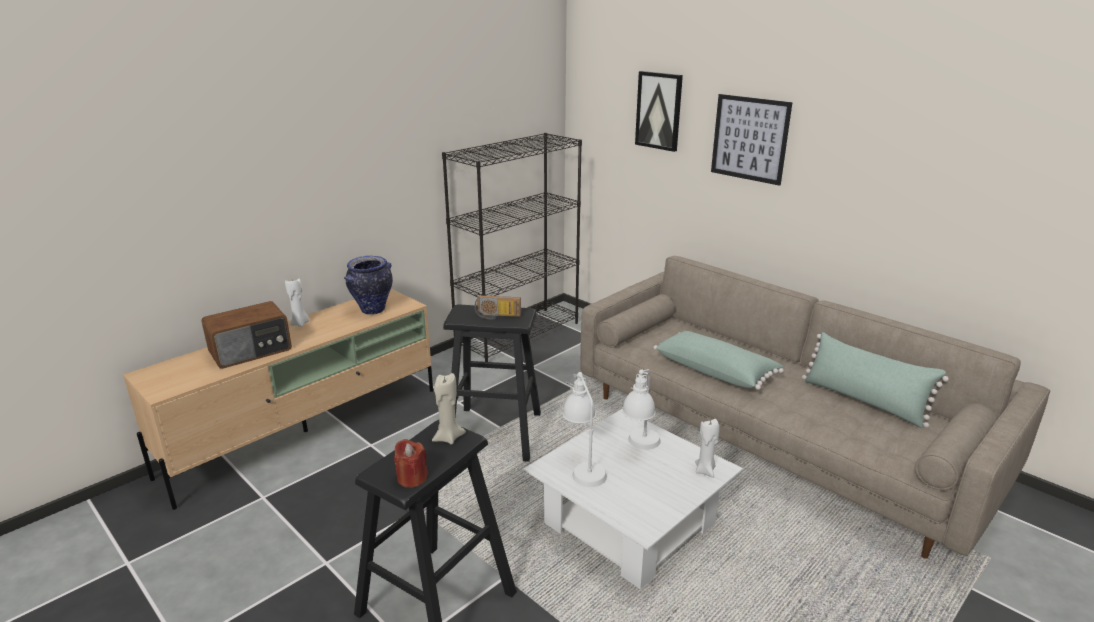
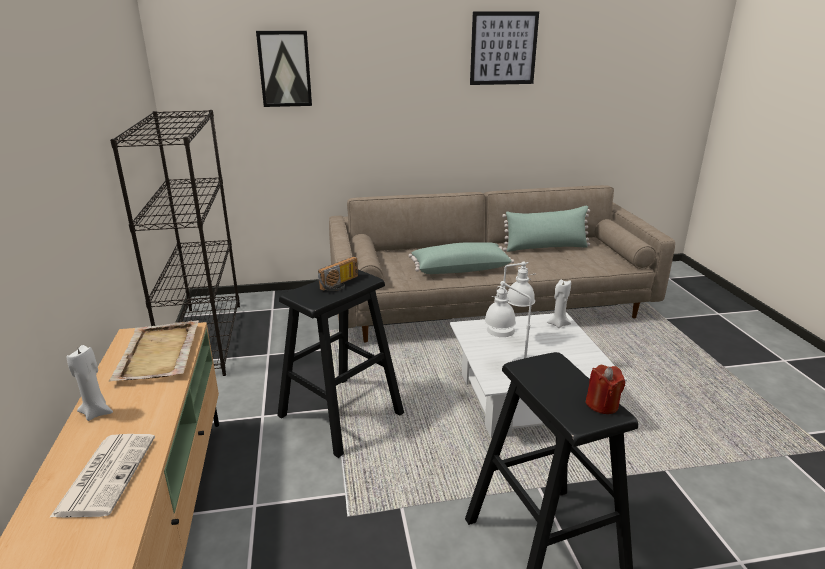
camera: 55 degrees left, 0 degrees up
(251, 351) = (106, 474): radio -> newspaper
(372, 310) = (158, 354): vase -> beige tray
(448, 438) = (545, 368): beige candle -> none
(749, 139) = (385, 81): picture -> picture (503, 48)

